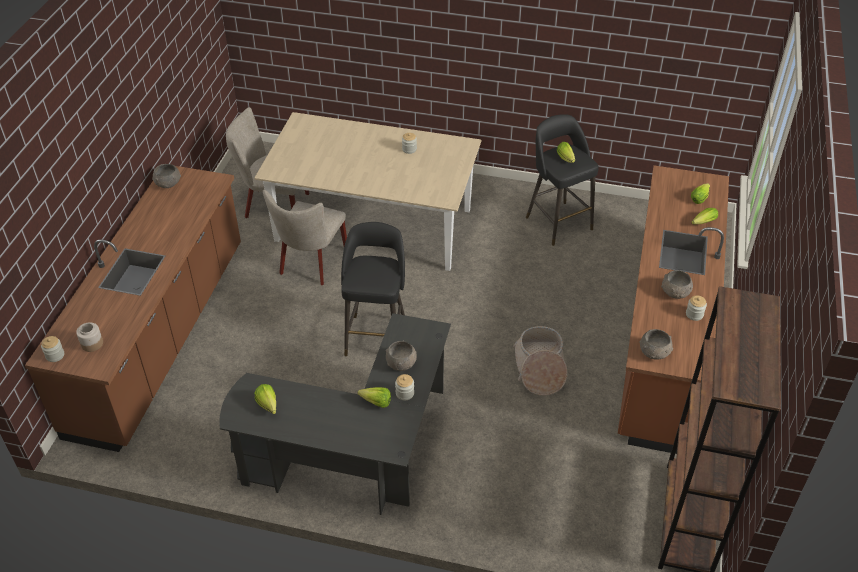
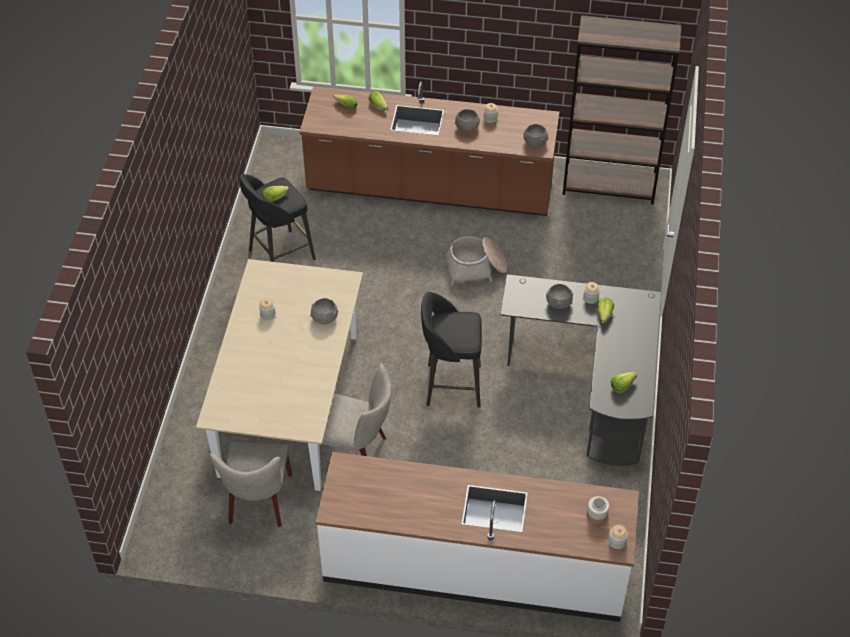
camera: 95 degrees left, 5 degrees up
(160, 337) = (475, 567): brown counter -> white counter
(167, 183) = (351, 510): grey bowl -> grey bowl (324, 318)

